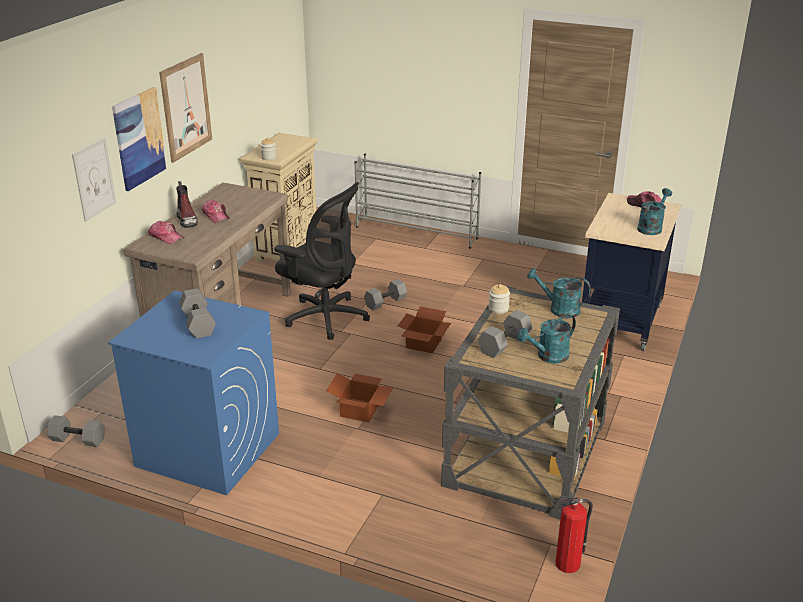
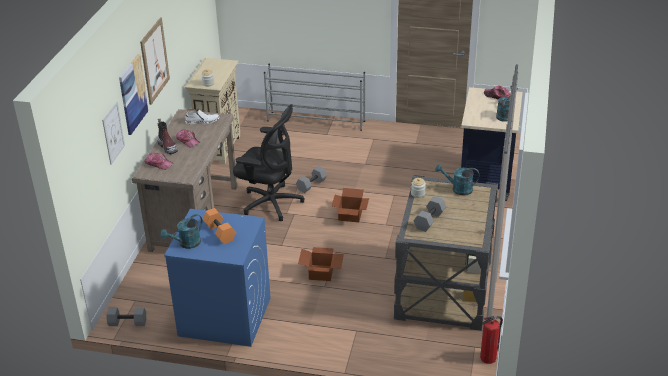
camera: 10 degrees left, 5 degrees up
(197, 323) = (219, 232): grey dumbbell -> orange dumbbell
(245, 197) = (202, 121): none -> white boot
(548, 357) = (460, 226): turquoise watering can -> turquoise watering can (186, 244)

